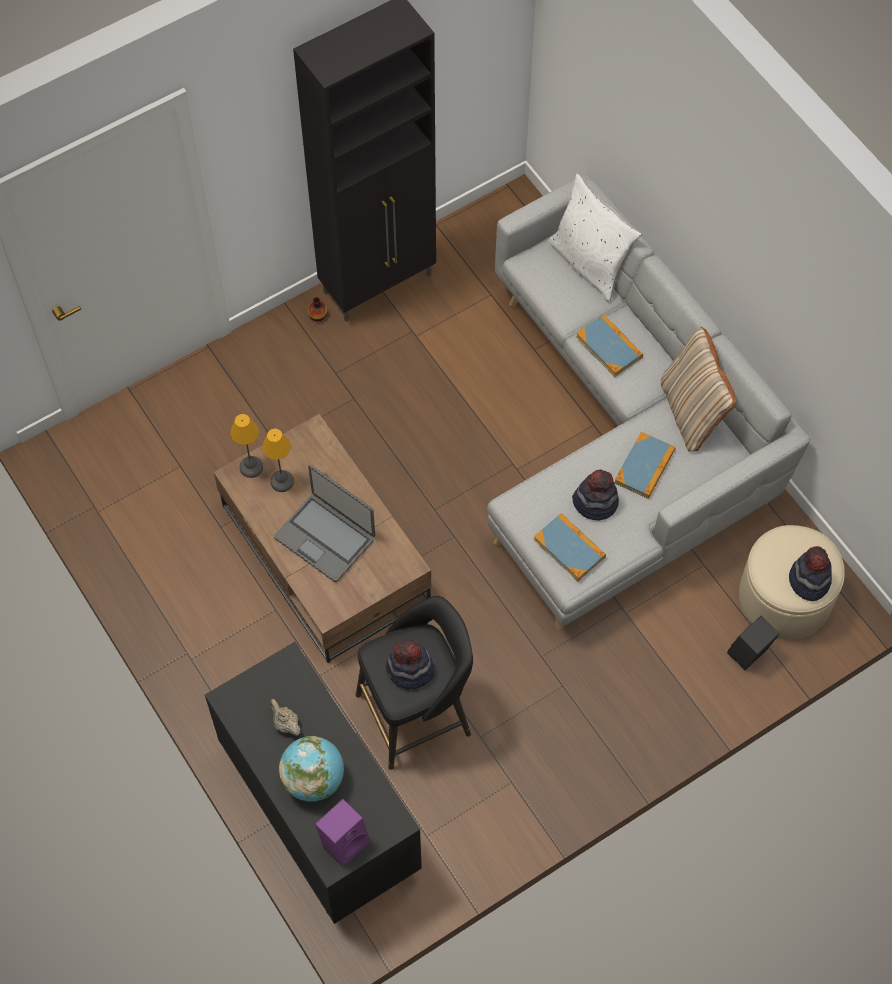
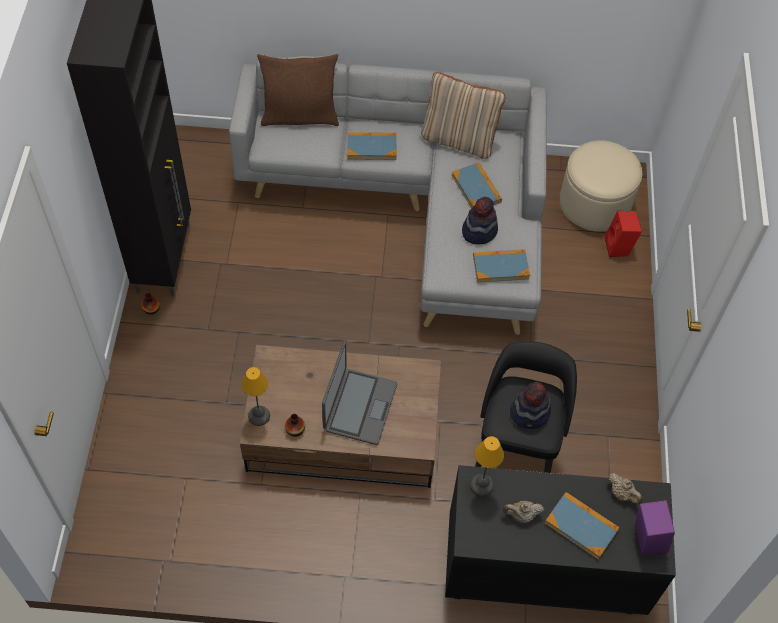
camera: 55 degrees left, 5 degrees down
(261, 504) = (295, 429): none -> vase
(281, 481) = (289, 404): table lamp -> table lamp (481, 486)
(313, 779) = (581, 526): globe -> book
(325, 537) = (359, 407): laptop -> laptop turned 60 degrees counterclockwise
(374, 794) = (622, 494): none -> beige teapot
(590, 263) = (300, 115): white pillow -> brown pillow
(748, 655) = (619, 247): black speaker -> red speaker
(808, 580) = (621, 167): hat -> none

